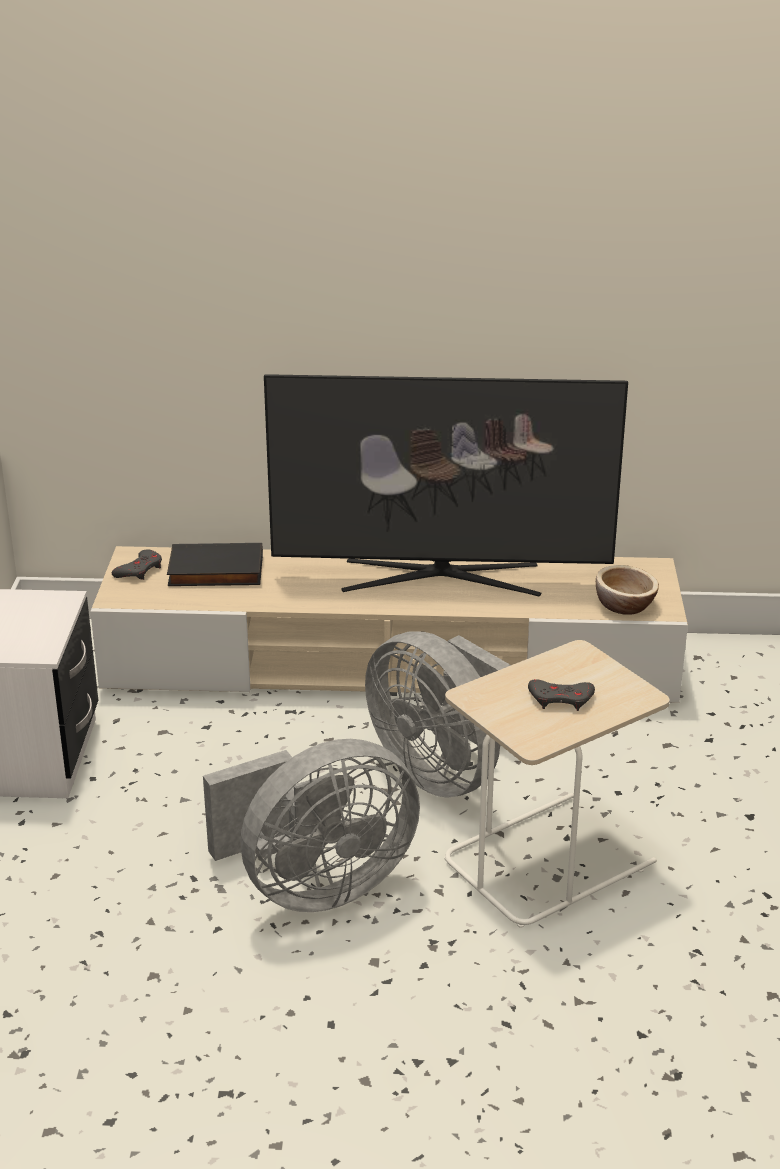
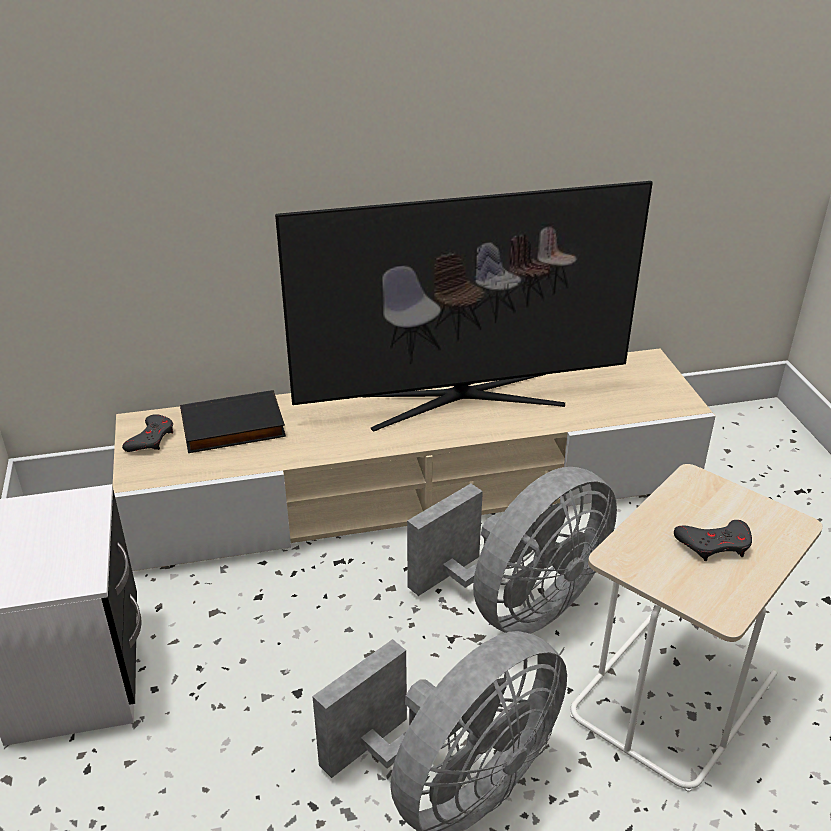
camera: 15 degrees left, 5 degrees up
(441, 772) = (519, 606): grey fan -> grey fan turned 75 degrees counterclockwise
(624, 605) = (647, 404): bowl -> none

